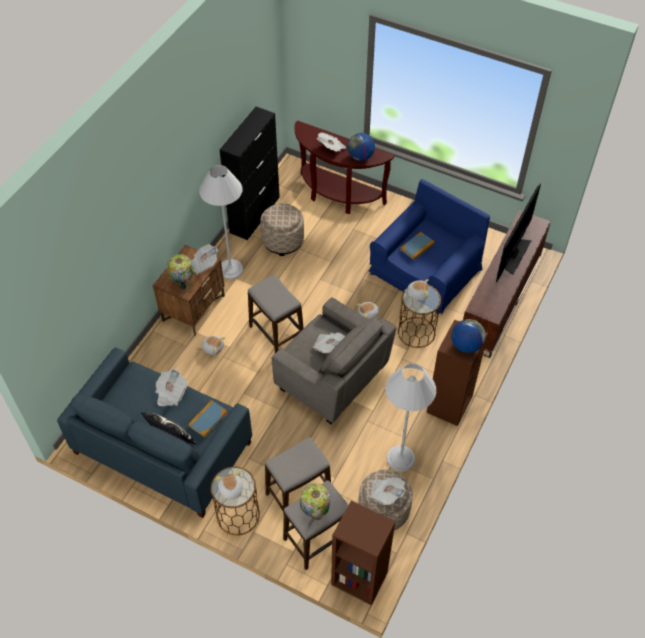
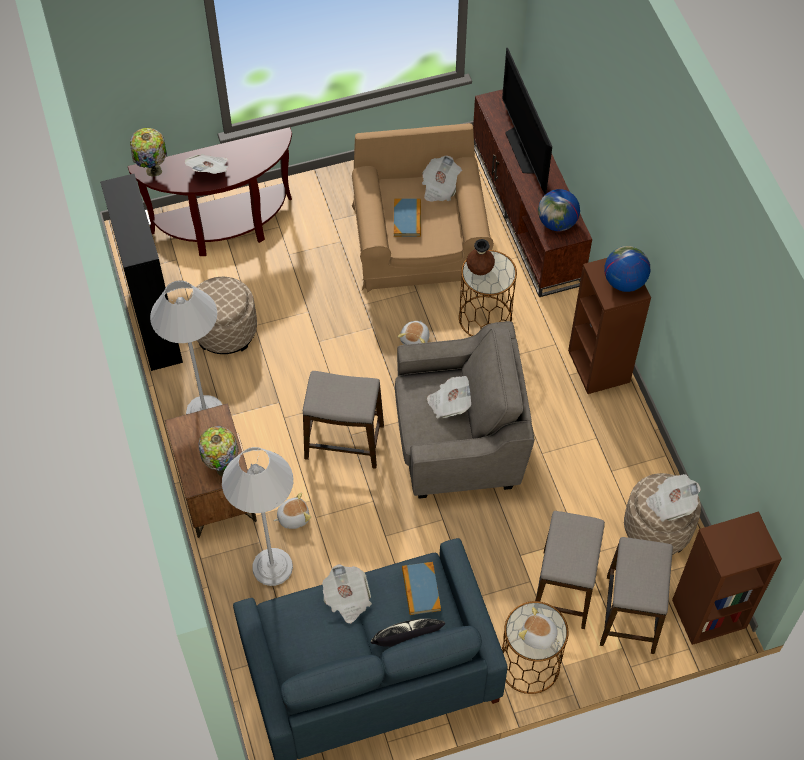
camera: 45 degrees left, 5 degrees up
(203, 264) = (215, 425): newspaper -> newspaper (440, 187)
(315, 513) = (648, 580): table lamp -> table lamp (153, 171)
(360, 157) = (255, 157): globe -> globe (557, 223)
(400, 458) = (615, 462): white floor lamp -> white floor lamp (272, 567)
(417, 293) = (479, 270): plush toy -> brown vase
(425, 271) = (419, 242): blue armchair -> brown armchair

